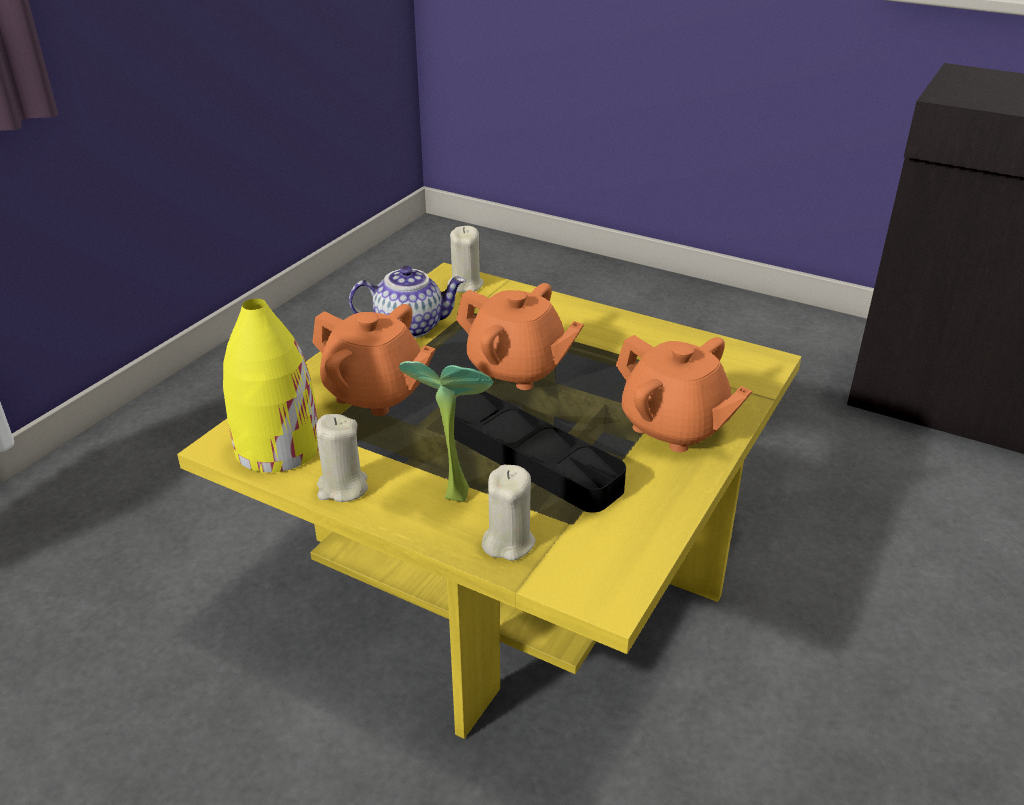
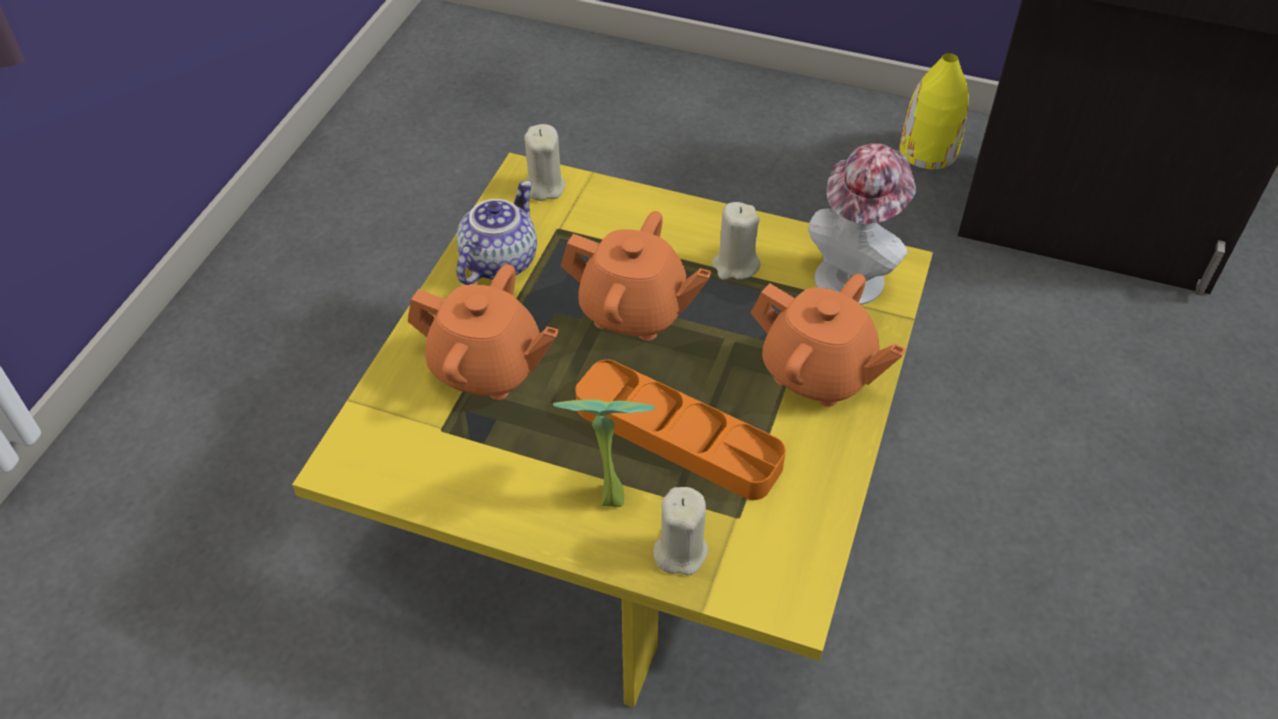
camera: 10 degrees left, 15 degrees up
(277, 447) = (400, 460): yellow vase -> yellow vase (927, 151)
(342, 488) = (489, 505): beige candle -> beige candle (735, 265)
(410, 326) = (498, 261): teapot -> teapot turned 45 degrees counterclockwise
(530, 458) = (677, 436): black tray -> orange tray
(723, 363) = (853, 273): none -> hat

